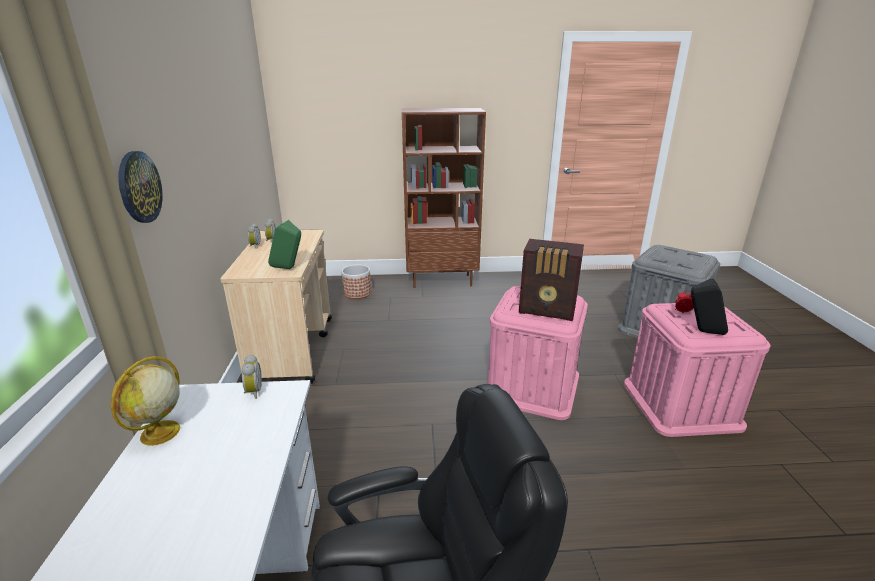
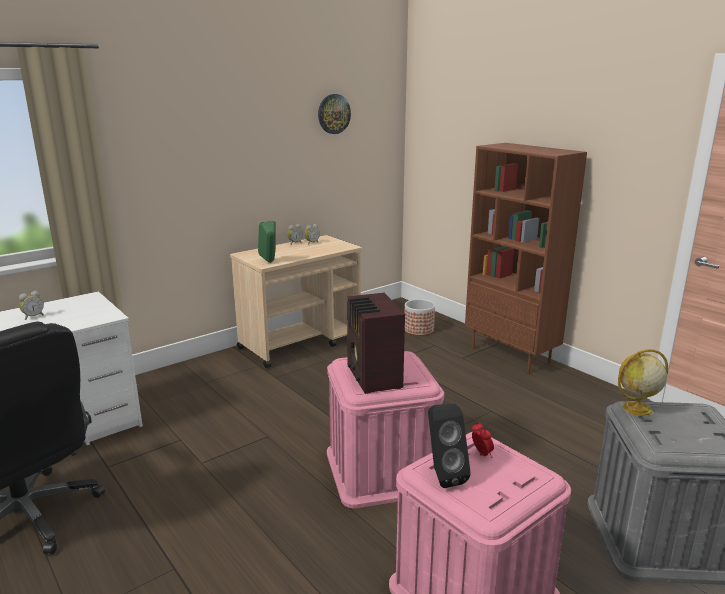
camera: 55 degrees right, 5 degrees down
(139, 187) = (150, 170): wall clock -> wall clock (333, 114)
(159, 433) = (51, 305): globe -> globe (636, 409)
(253, 392) = (103, 309): alarm clock -> alarm clock (33, 316)

